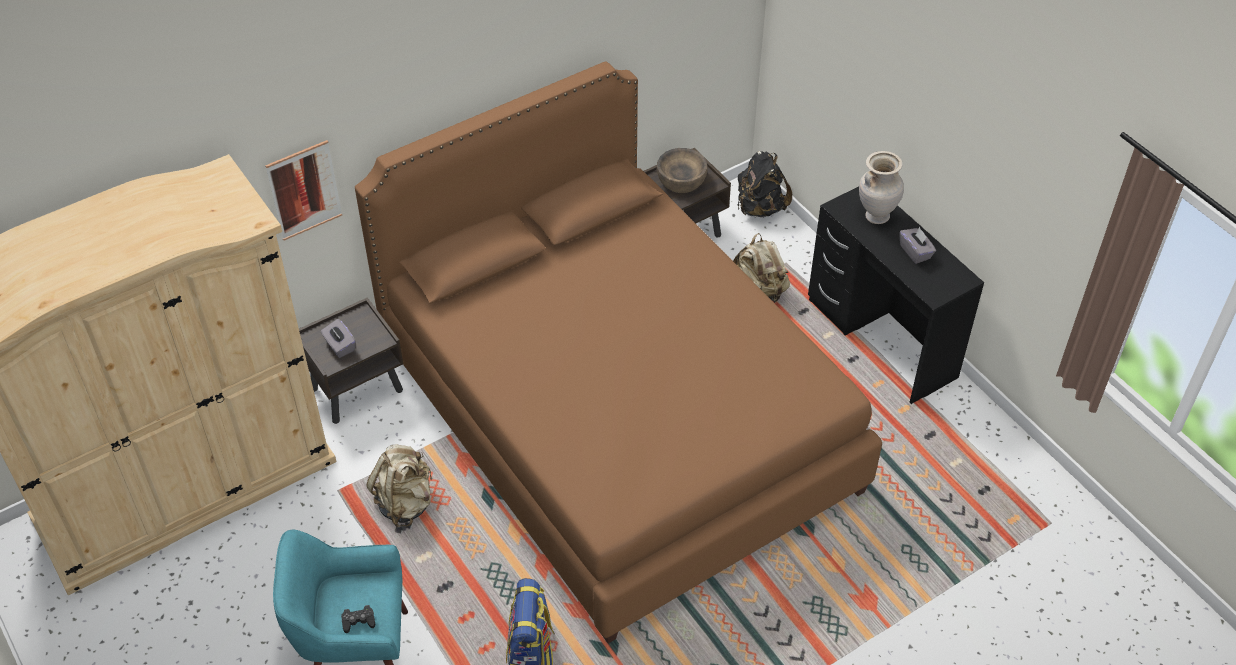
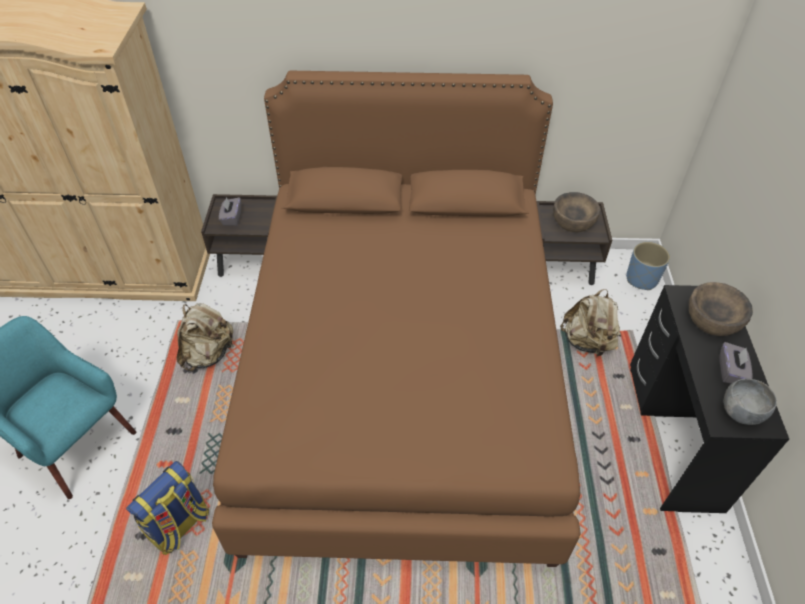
camera: 35 degrees right, 0 degrees up
(304, 190) = (223, 74): picture -> none
(358, 621) = (40, 418): black game controller -> none
(760, 208) = (642, 279): black backpack -> blue planter
(876, 216) = (713, 319): beige vase -> brown bowl
(941, 281) = (740, 413): none -> grey bowl

